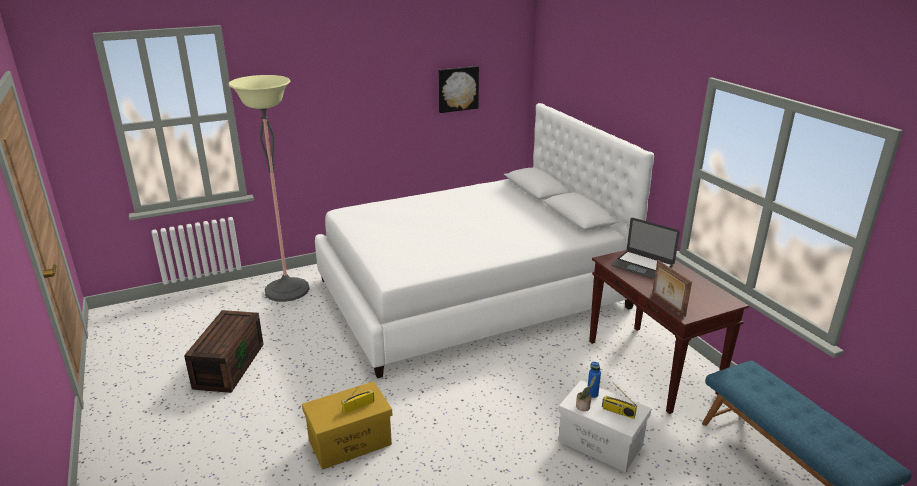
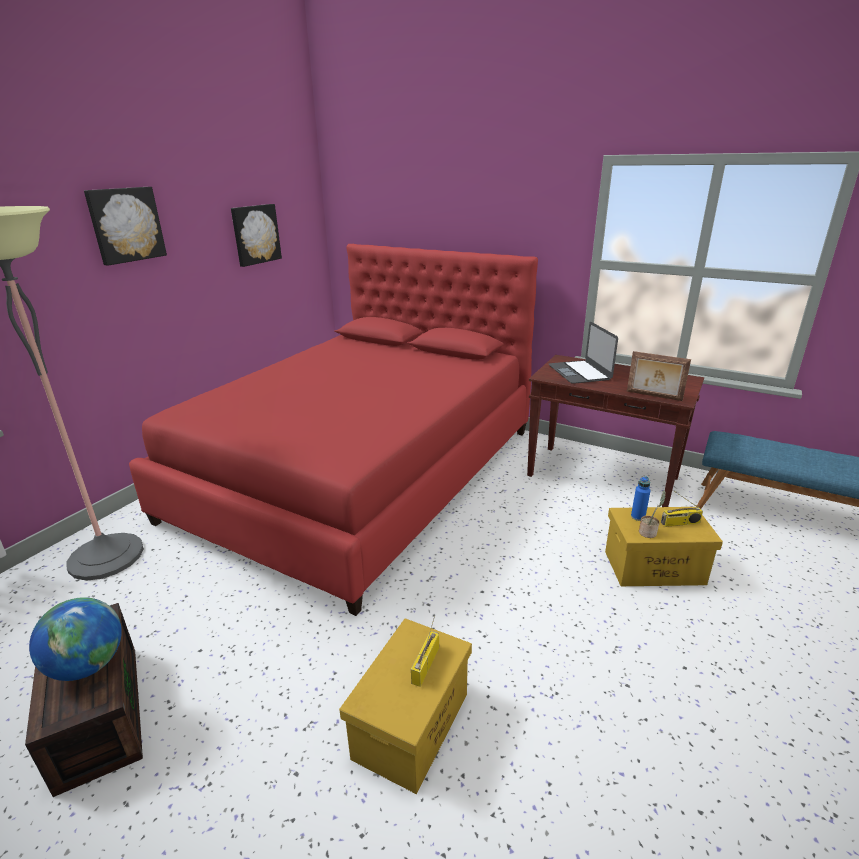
camera: 35 degrees left, 0 degrees up
(226, 335) = (88, 665): none -> globe
(354, 81) = (125, 225): none -> picture
(472, 293) = (362, 472): white bed -> red bed
(601, 443) = (654, 567): white storage box -> yellow storage box
(642, 265) = (579, 372): laptop -> laptop turned 75 degrees clockwise

